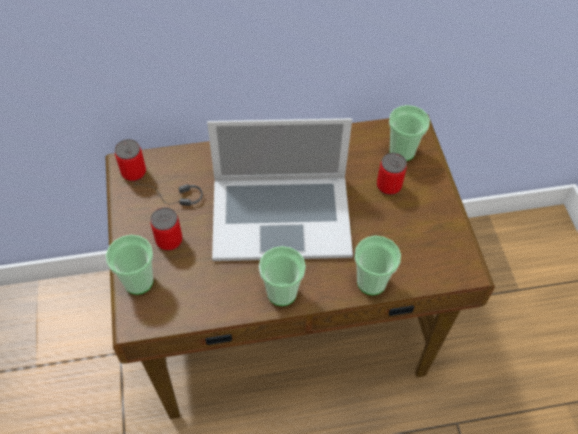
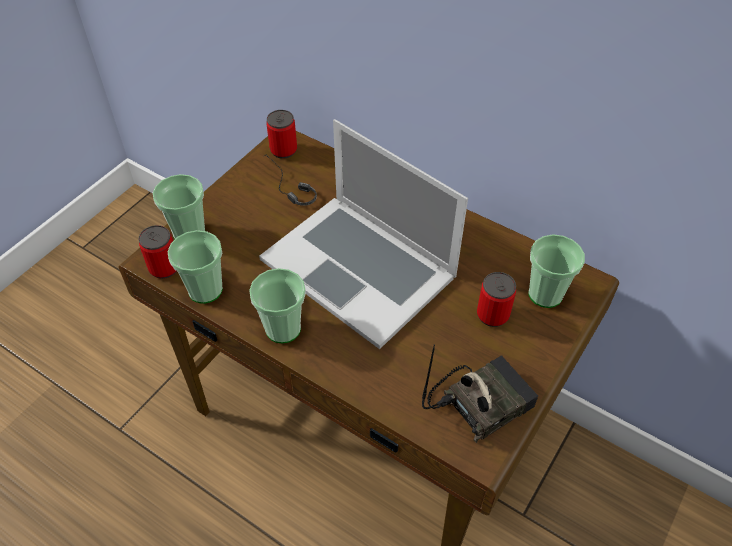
camera: 45 degrees right, 5 degrees down
(169, 240) = (247, 219): can -> can (164, 267)
(371, 282) = (371, 384): cup -> cup (205, 290)
(436, 242) = (480, 401): none -> radio

